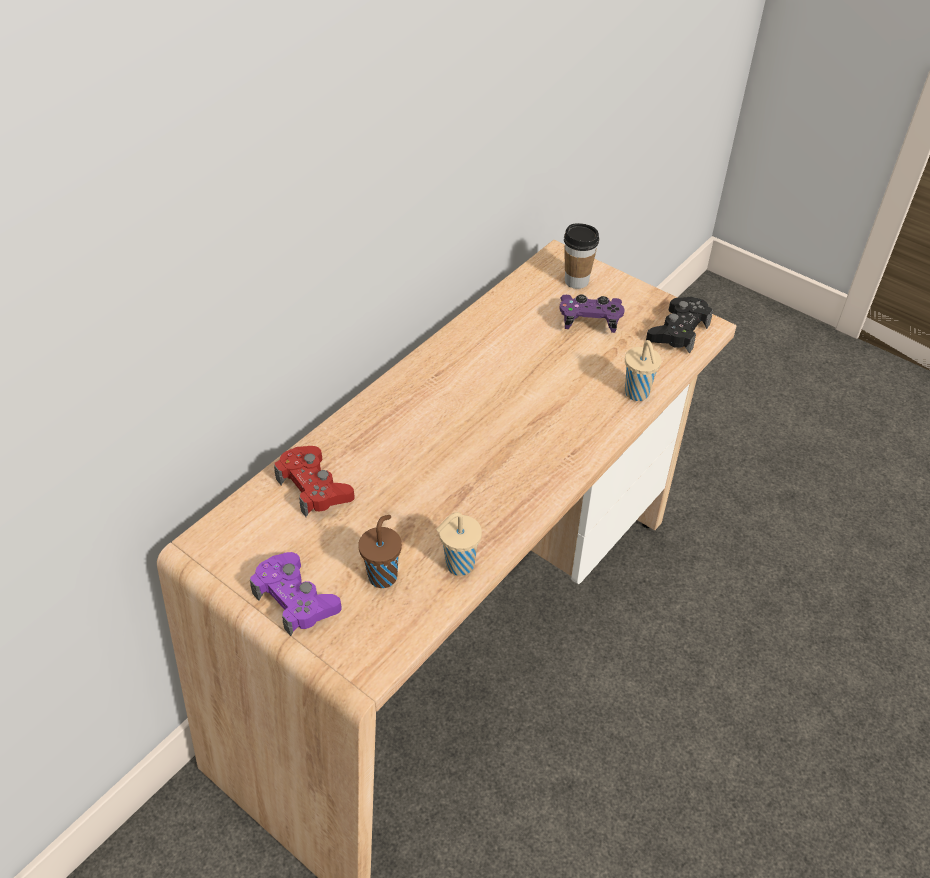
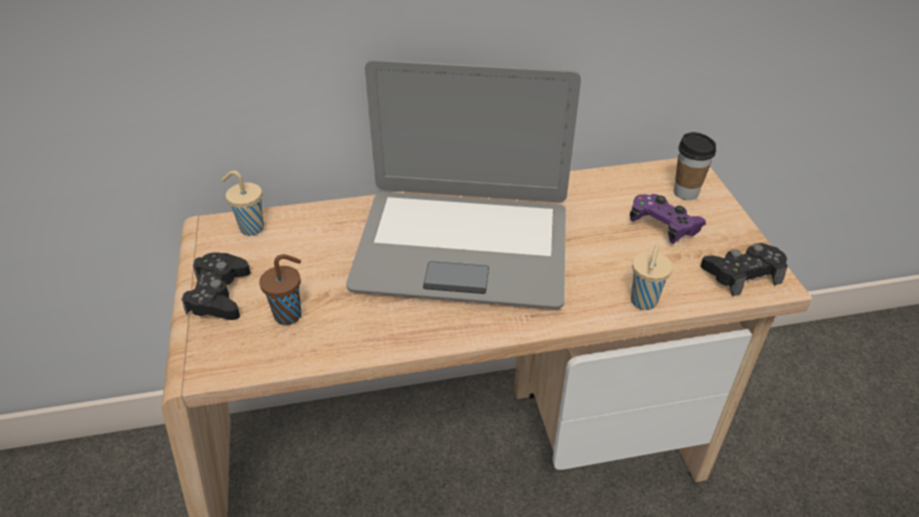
camera: 40 degrees right, 5 degrees down
(296, 599) = (219, 294): purple game controller -> black game controller
(314, 487) = (317, 231): red game controller -> none
(458, 427) = (462, 247): none -> laptop
(458, 565) = (346, 341): beige cup -> beige cup (250, 228)

